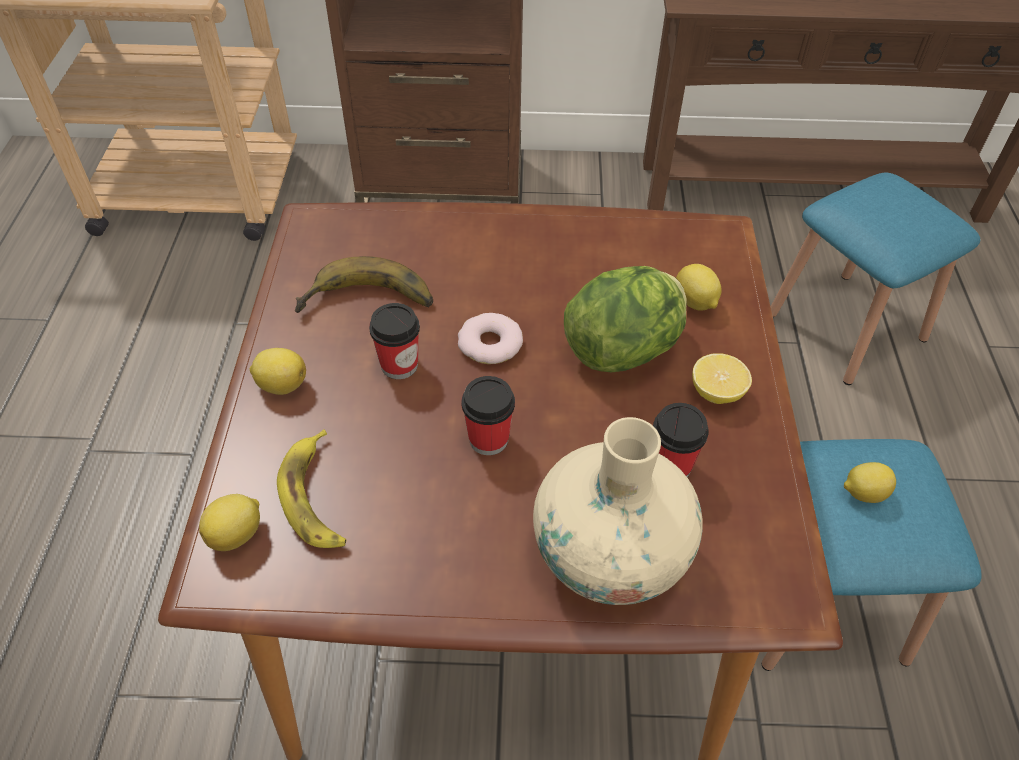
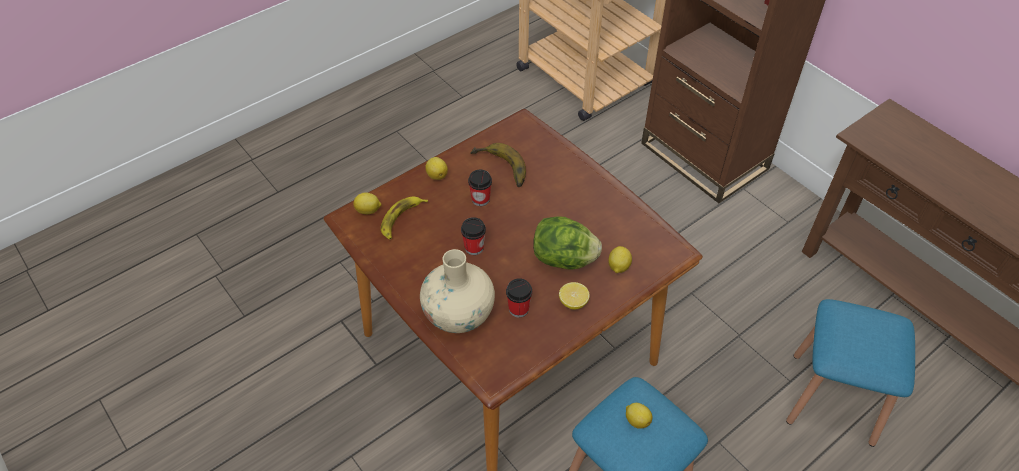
camera: 50 degrees right, 0 degrees up
(490, 344) = (520, 217): donut -> none

